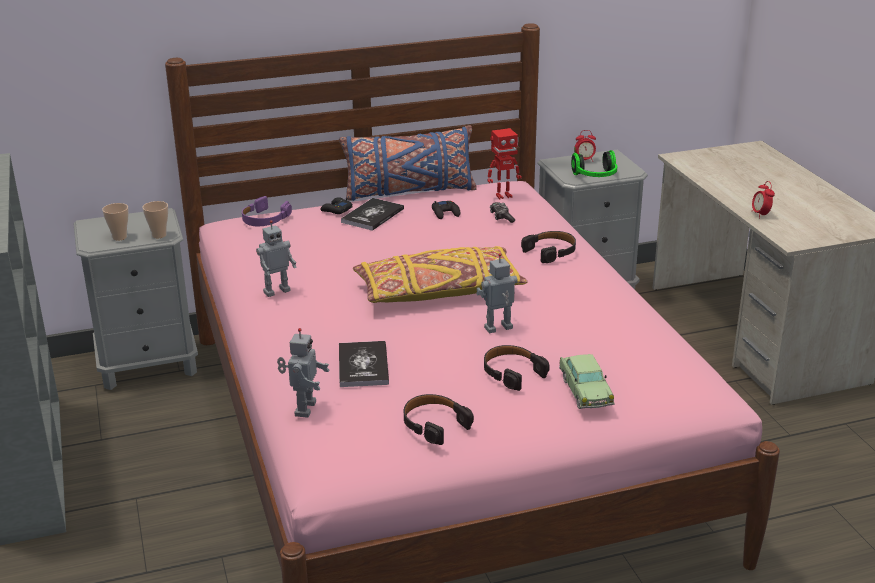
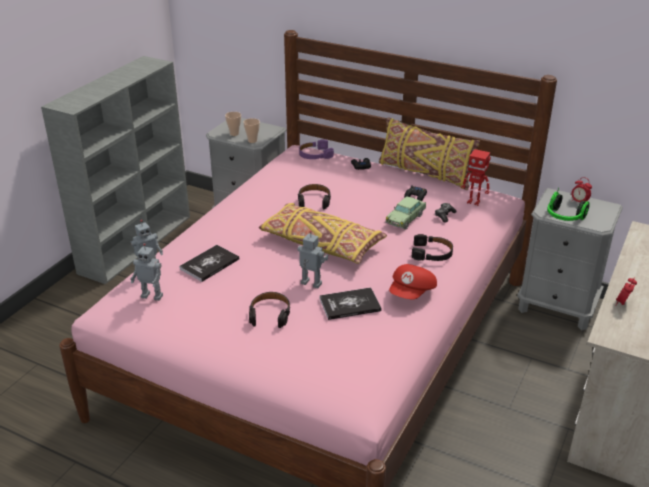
camera: 45 degrees right, 5 degrees up
(276, 291) = (247, 199): toy robot -> toy robot (152, 296)
(372, 215) = (372, 179): book -> book (350, 305)
(409, 192) = (424, 173): blue pillow -> yellow pillow
(434, 424) = (183, 317): black headphones -> black headphones (314, 200)
(585, 391) = (286, 350): toy car -> toy car (405, 219)
(596, 289) = (412, 293): none -> red cap

